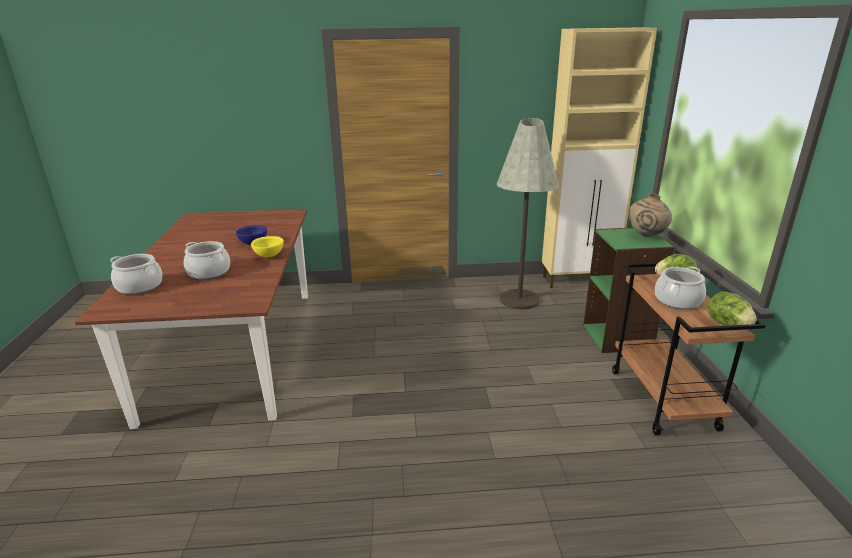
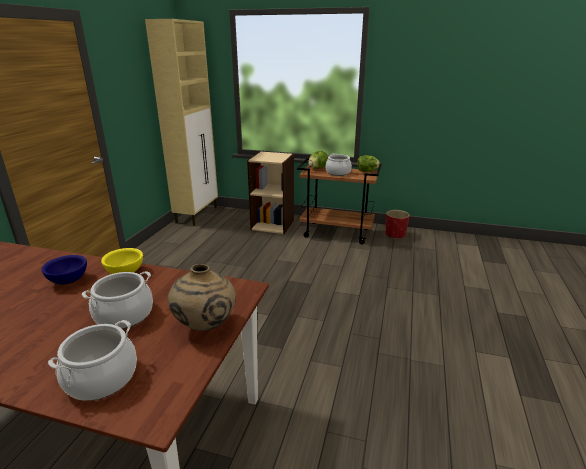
camera: 70 degrees left, 0 degrees up
(519, 300) = (195, 240): grey floor lamp -> none
(618, 337) = (273, 225): green bookcase -> beige bookcase
(646, 236) = (273, 154): beige vase -> beige vase (205, 326)
(743, 473) = (395, 235): none -> red planter

